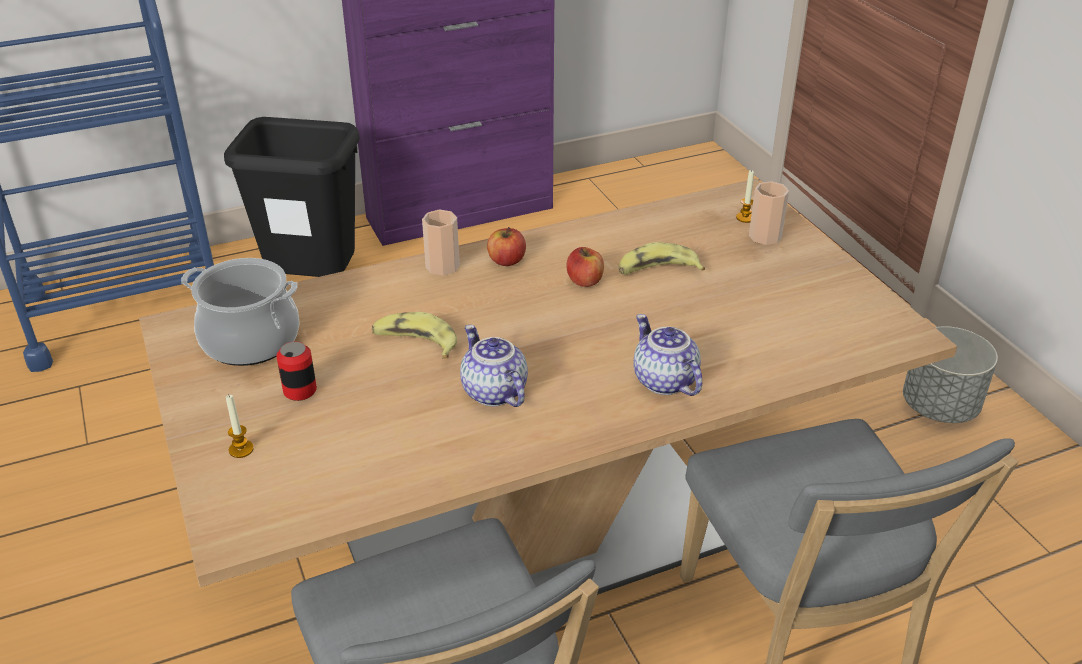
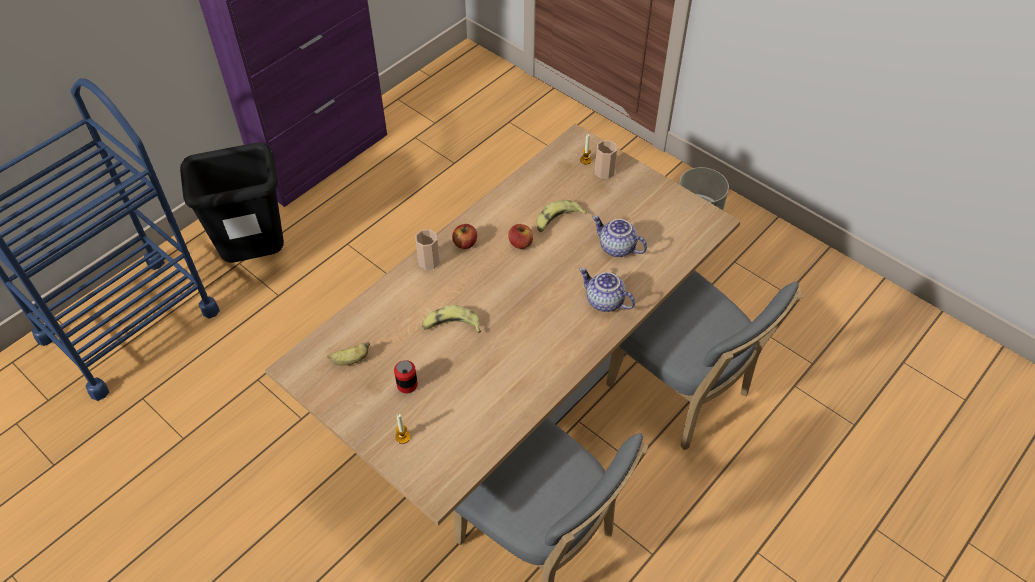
camera: 25 degrees left, 15 degrees up
(251, 340) = (350, 360): cooking pot -> banana
(492, 392) = (517, 344): teapot -> teapot (616, 248)

